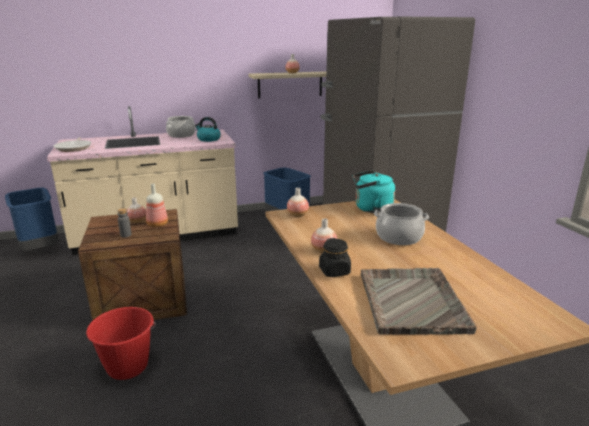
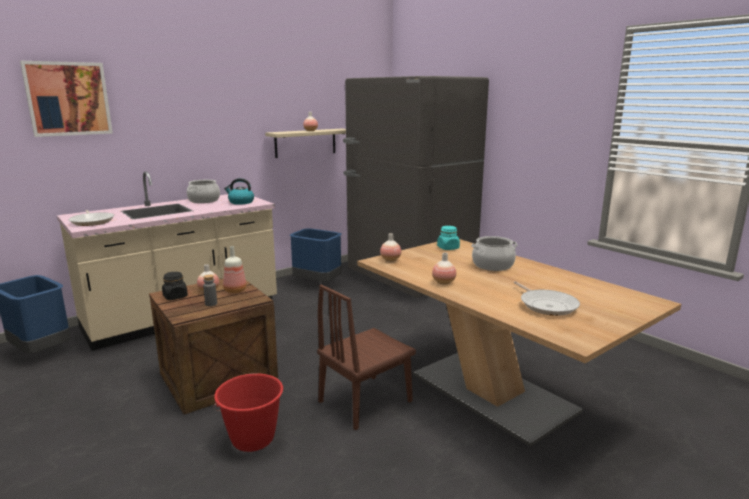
camera: 20 degrees left, 5 degrees down
(68, 40) = (68, 99): none -> picture
(247, 352) = (365, 401): none -> brown chair
(334, 271) = (469, 295): black jar -> black jar (175, 297)
(371, 208) = (448, 248): turquoise kettle -> turquoise jar
(411, 301) = (546, 305): grey tray -> frying pan

